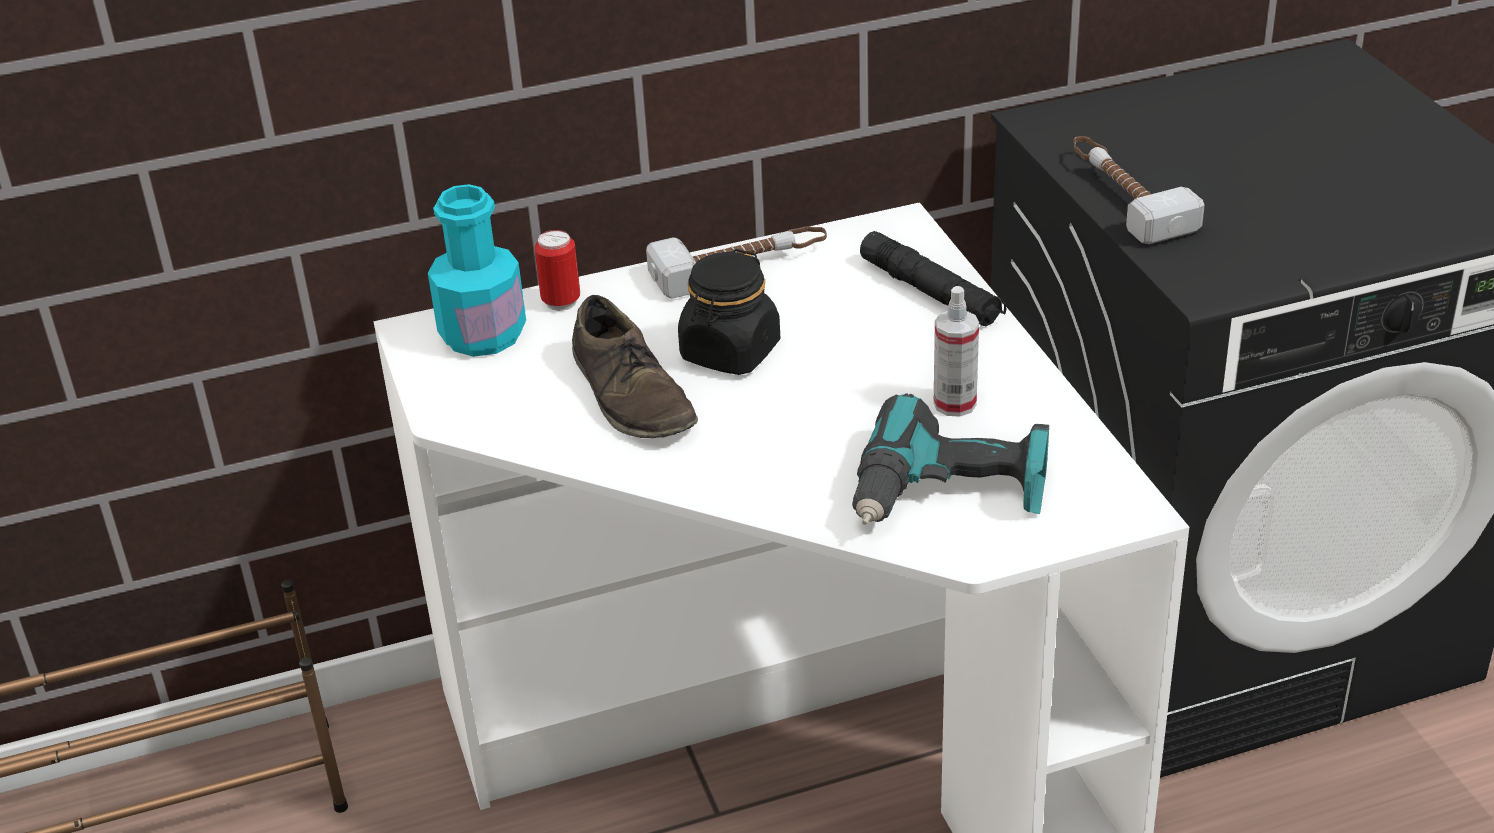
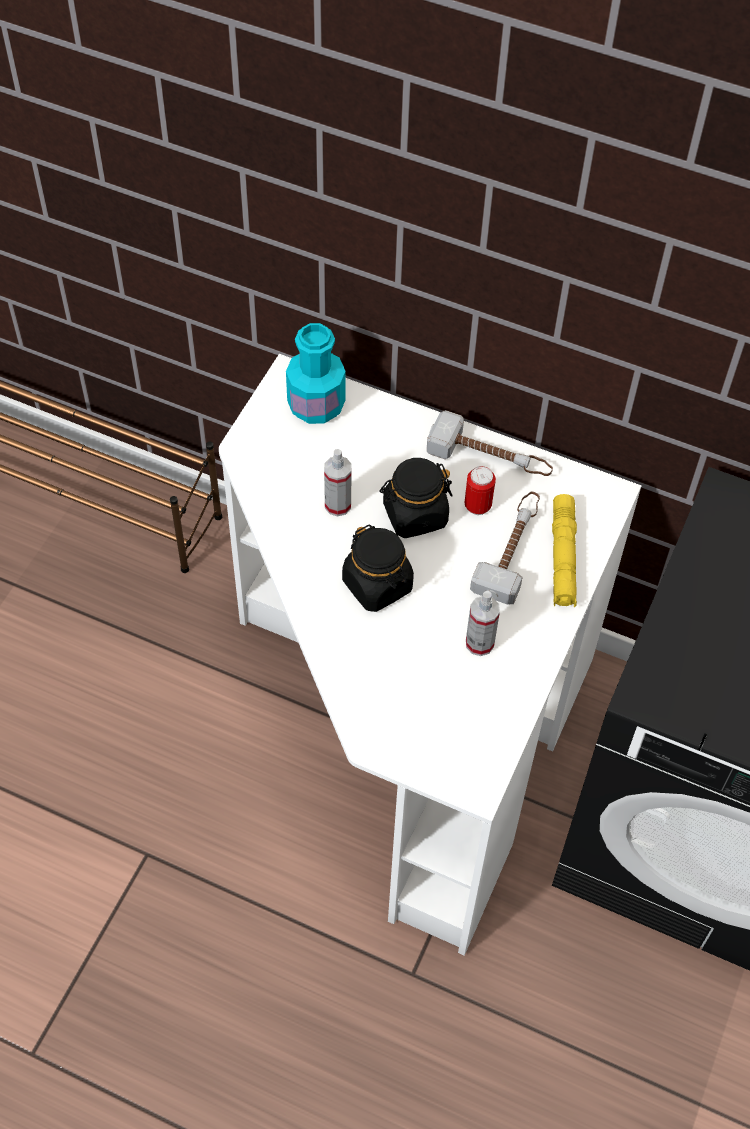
camera: 40 degrees right, 20 degrees up
(561, 302) = (376, 411): can -> can (477, 506)
(632, 395) = (338, 505): brown shoe -> spray bottle
(777, 428) = (377, 585): none -> black jar
(931, 292) = (563, 557): black flashlight -> yellow flashlight
(950, 495) = (405, 698): power drill -> none
(1124, 196) = (694, 592): hammer -> hammer (511, 549)

